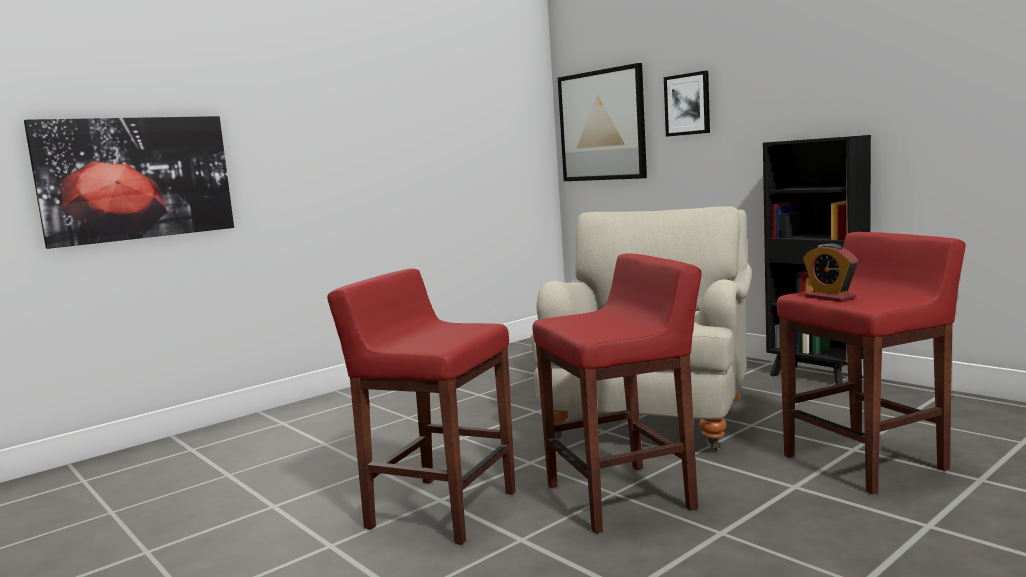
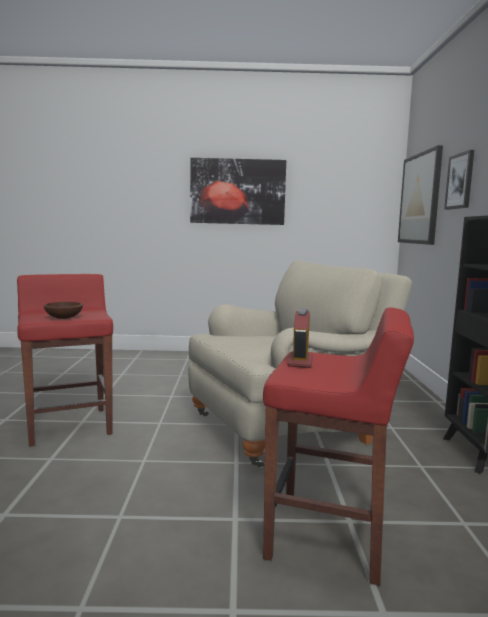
camera: 40 degrees right, 0 degrees up
(136, 178) = (91, 211): picture -> picture (237, 191)
(455, 336) = (63, 318): none -> brown bowl
(622, 497) = (140, 464): red stool -> none

